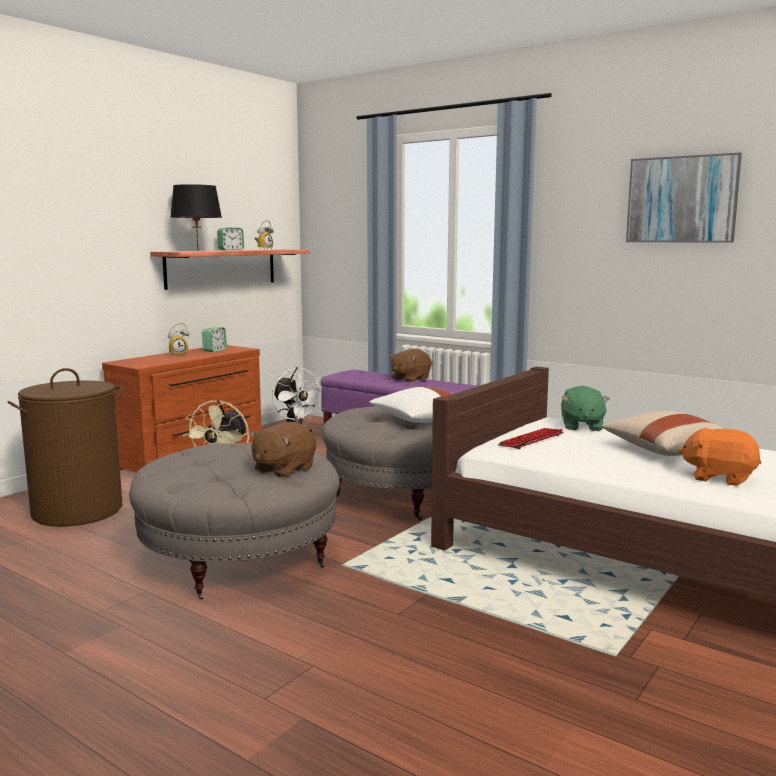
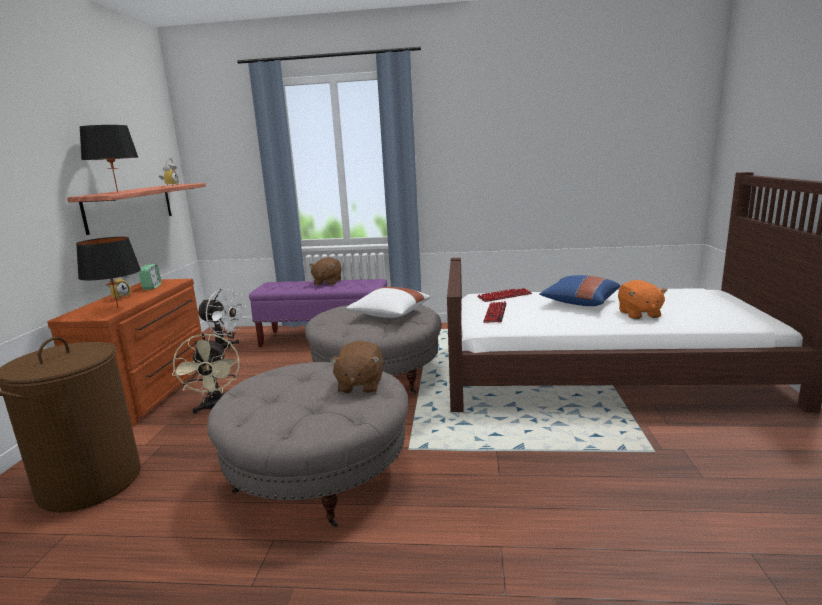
camera: 30 degrees left, 5 degrees up
(161, 361) = (118, 308): none -> black table lamp
(231, 250) = (140, 189): alarm clock -> none
(581, 426) = (504, 296): green plush toy -> keyboard
(665, 450) = (579, 302): beige pillow -> blue pillow
(682, 199) = (520, 128): picture -> none
(719, 477) = (638, 314): orange plush toy -> orange plush toy turned 90 degrees counterclockwise

